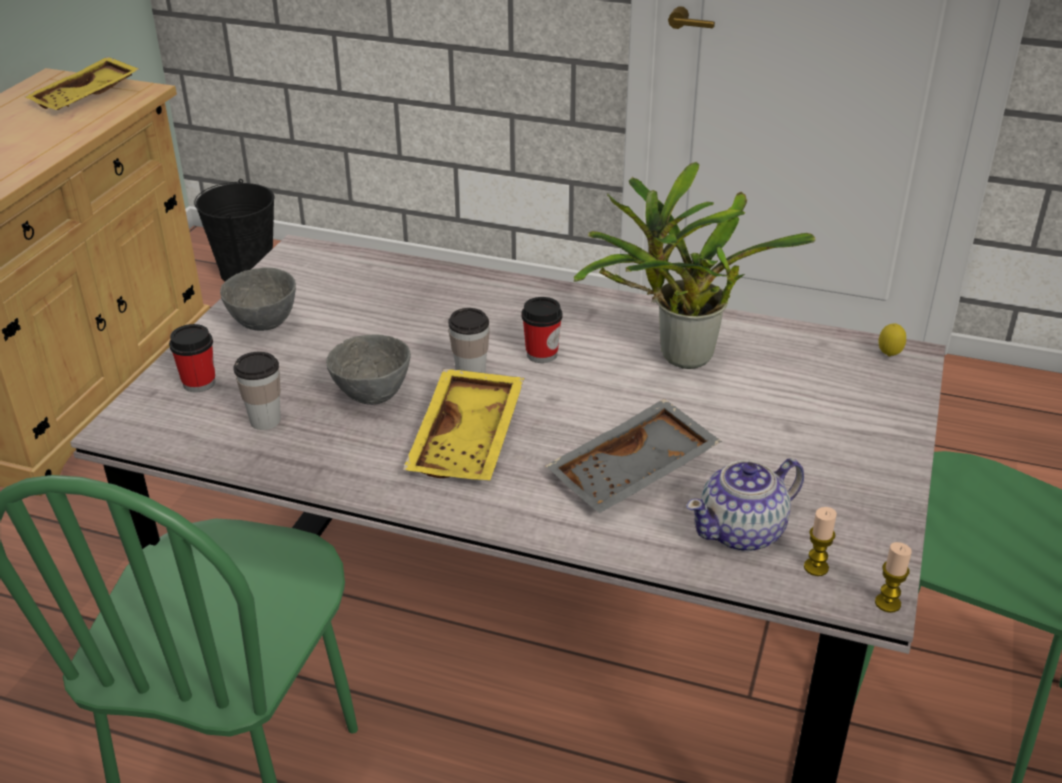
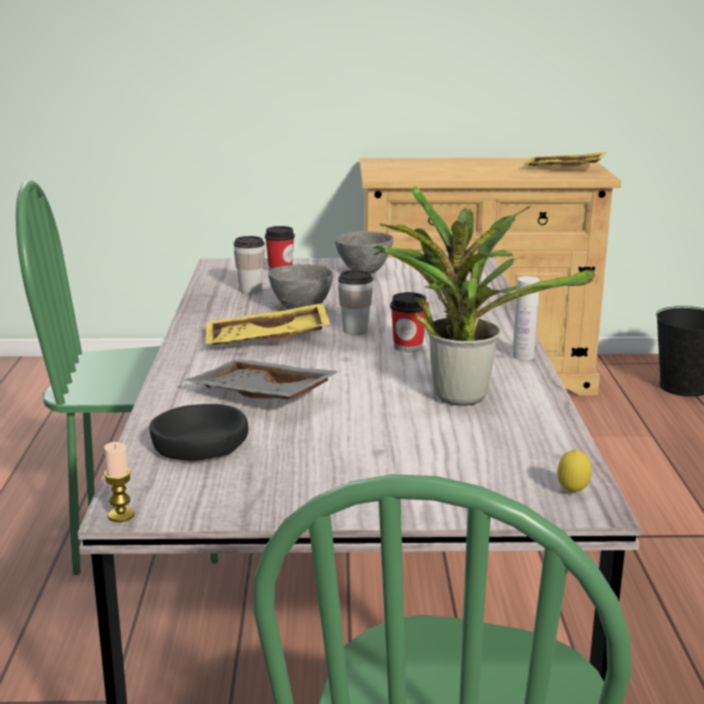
camera: 70 degrees right, 15 degrees down
(603, 299) = (523, 356): none -> white bottle
(743, 532) = (200, 445): teapot -> black bowl
(816, 567) = (162, 479): candle -> none

